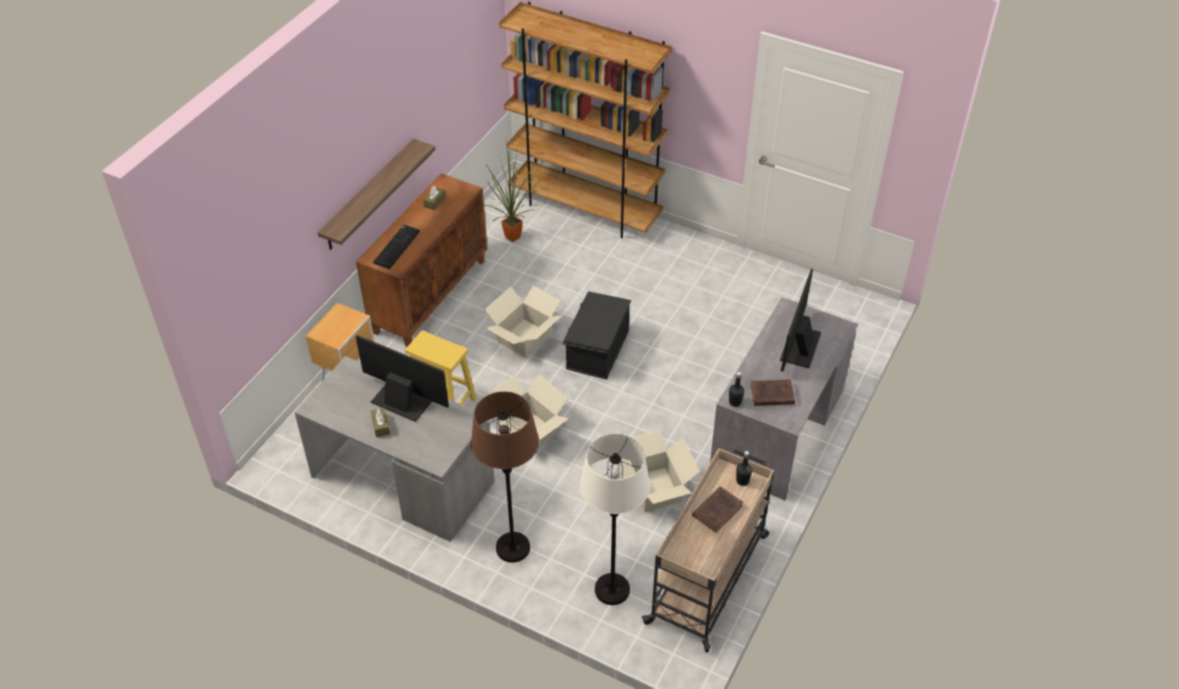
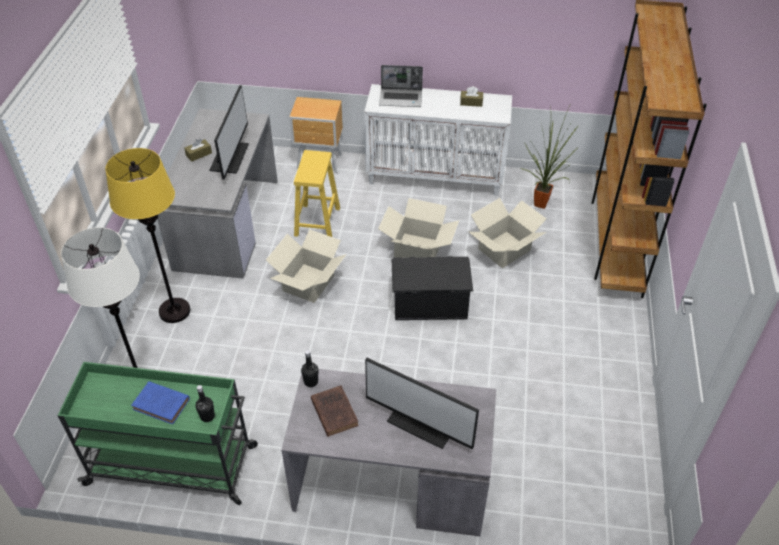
camera: 70 degrees right, 0 degrees up
(369, 195) = (410, 43): shelf -> none
(396, 246) = (401, 98): keyboard -> laptop
(430, 295) = (436, 176): brown cabinet -> white cabinet
(512, 548) = (174, 311): brown floor lamp -> yellow floor lamp
(654, 490) = (270, 393): cardboard box -> cardboard box (504, 249)
(708, 577) = (174, 465): beige cart -> green cart
(718, 510) = (162, 405): brown book -> blue book
(799, 346) = (422, 422): monitor -> monitor turned 150 degrees counterclockwise

